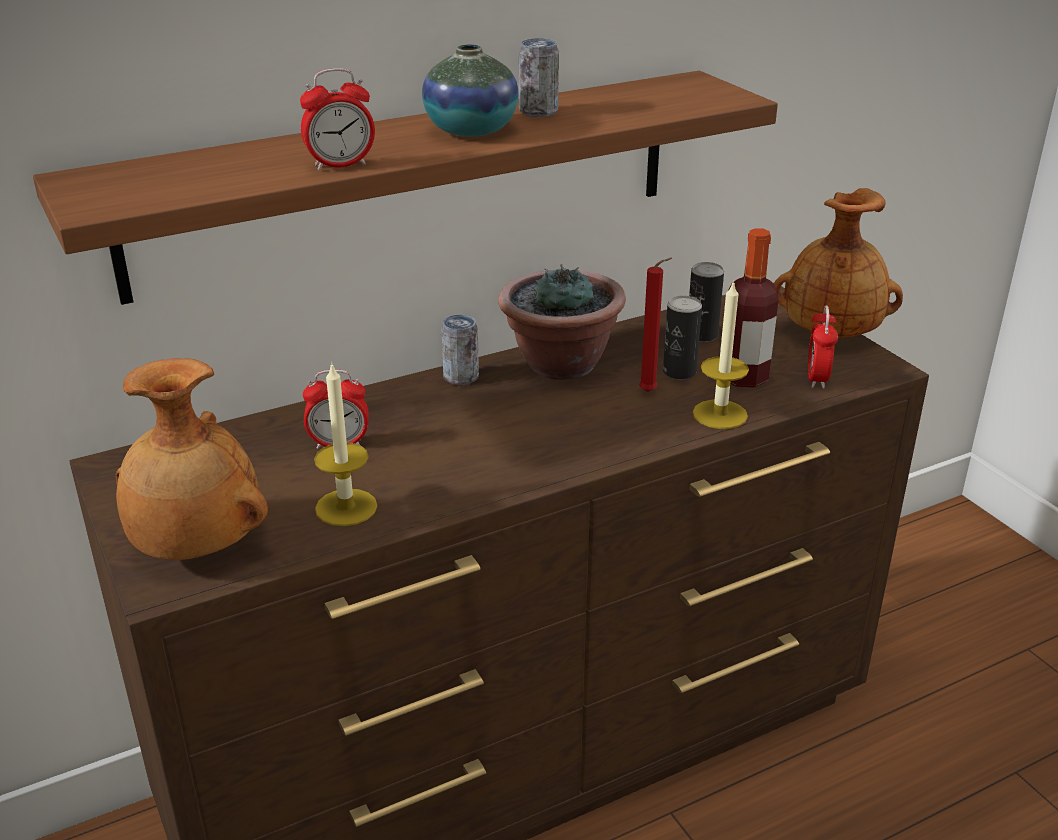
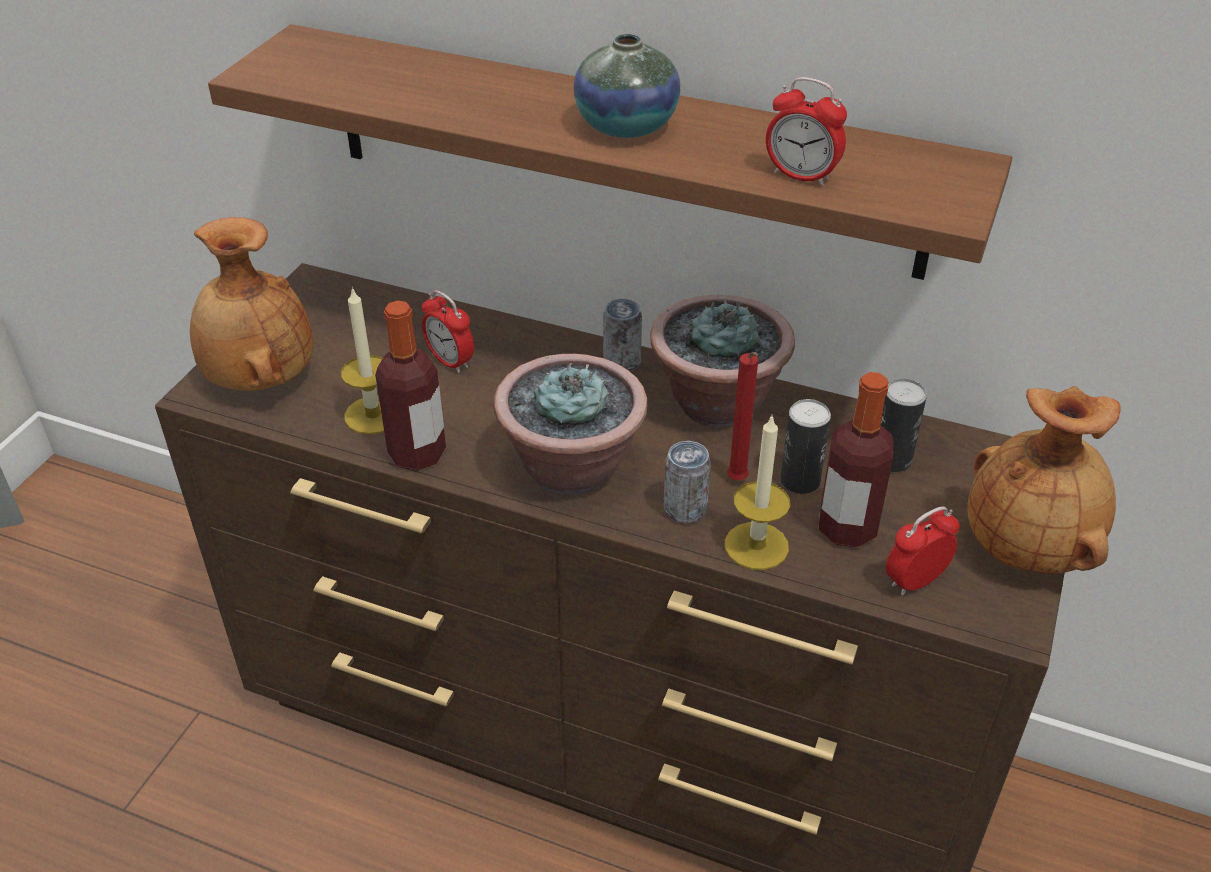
camera: 50 degrees right, 10 degrees up
(340, 165) = (460, 113): alarm clock -> alarm clock (801, 176)
(427, 506) = (417, 453): none -> bottle
(538, 112) = (727, 133): can -> can (685, 509)
(545, 447) = (571, 468): none -> potted plant

